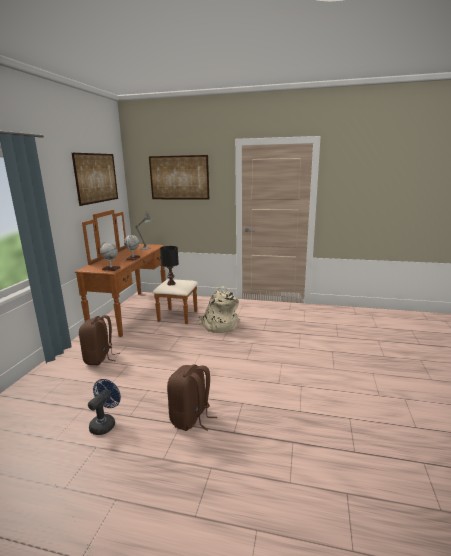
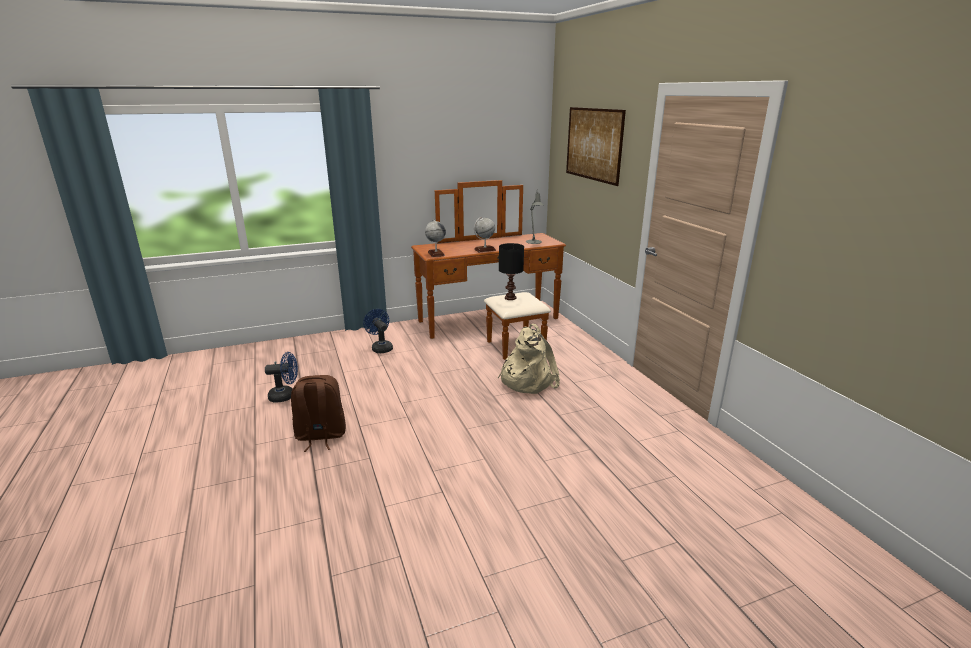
camera: 55 degrees right, 5 degrees up
(96, 178) = (482, 136): picture -> none
(100, 358) = (380, 348): brown backpack -> blue fan

